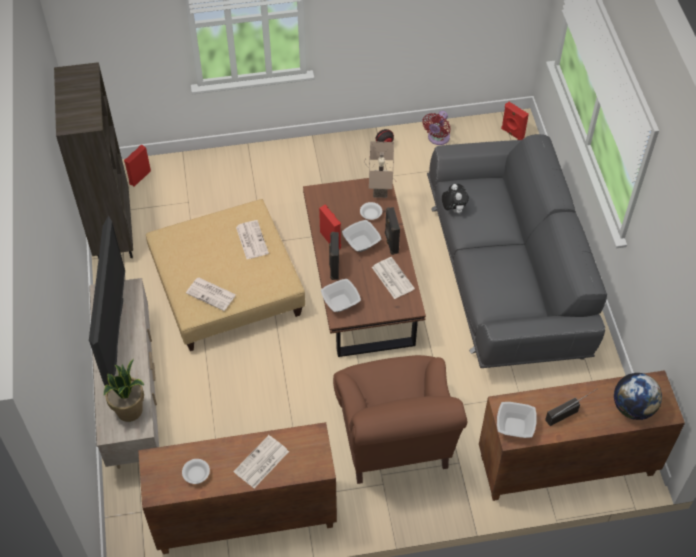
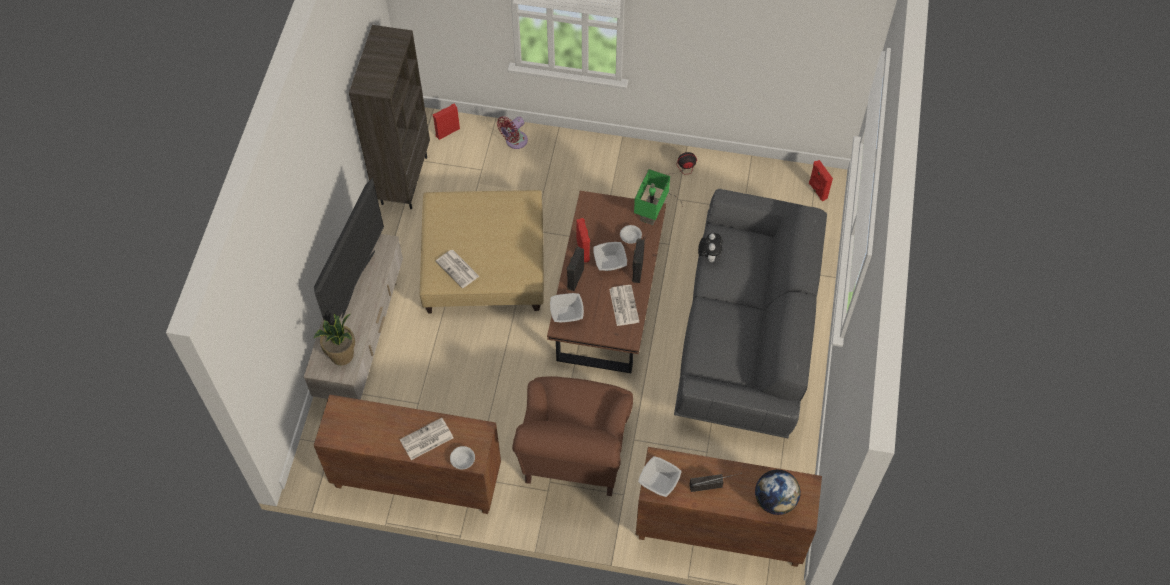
camera: 20 degrees right, 5 degrees up
(196, 474) = (368, 432): white bowl -> white bowl (463, 460)
(251, 239) = (514, 228): newspaper -> none
(379, 188) = (649, 213): beige table lamp -> green table lamp
(437, 138) = (741, 174): red fan -> red fan (514, 141)

